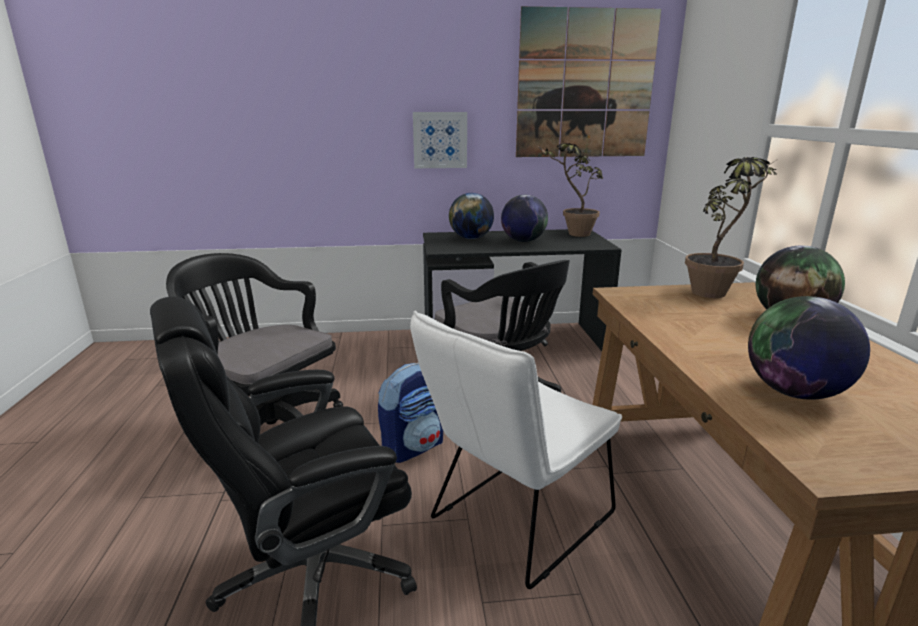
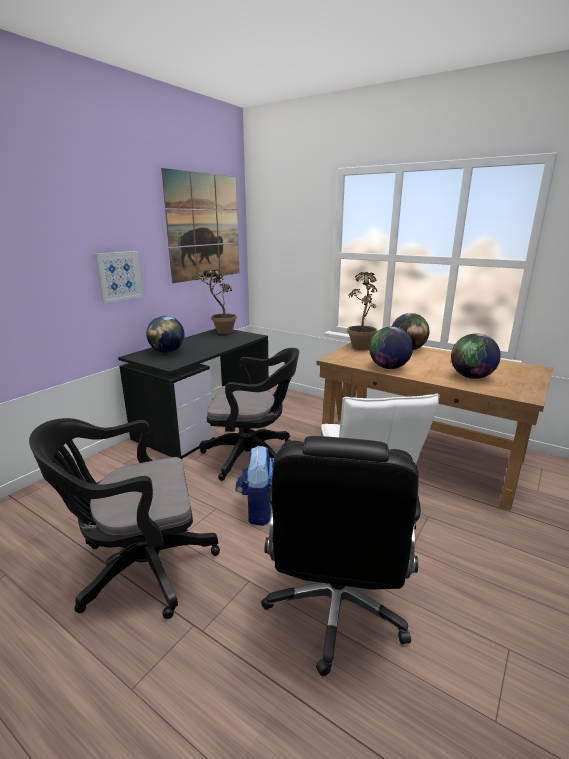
camera: 50 degrees left, 0 degrees up
(523, 241) = (205, 344): globe -> globe (388, 367)

